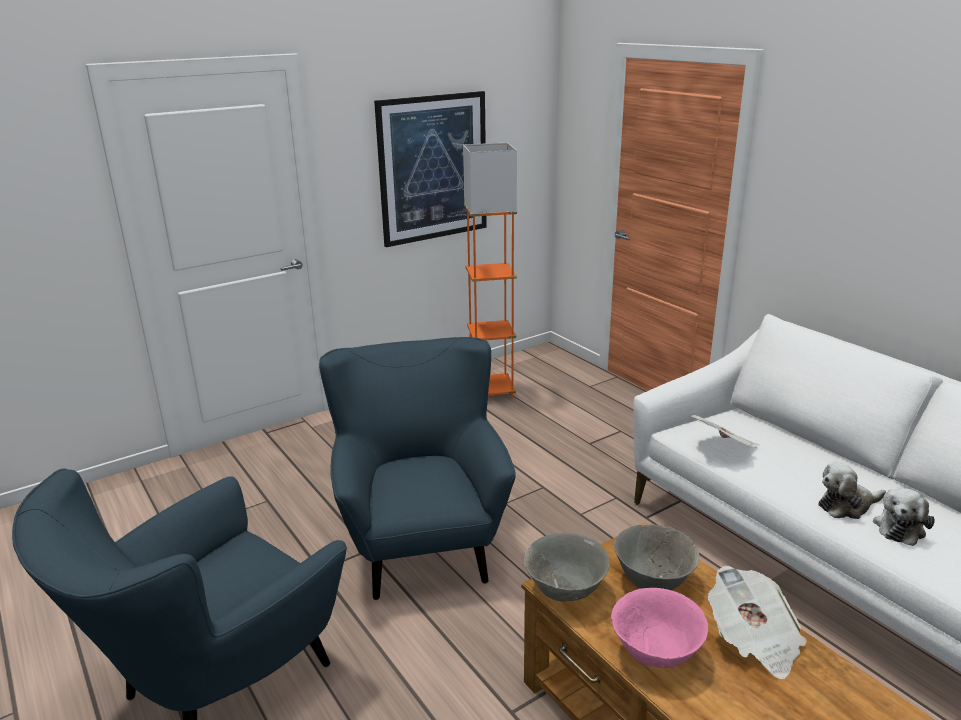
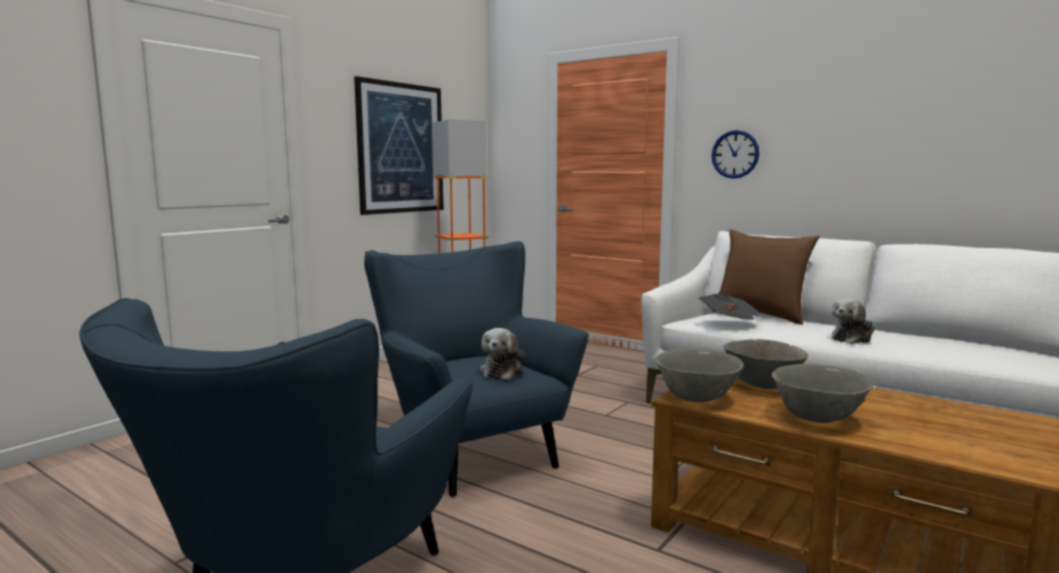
camera: 20 degrees left, 15 degrees down
(656, 654) = (817, 419): pink bowl -> grey bowl
(754, 640) = (881, 402): newspaper -> none
(783, 432) = (761, 316): none -> brown pillow
(809, 215) = (735, 154): none -> wall clock
(900, 527) = (901, 343): plush toy -> plush toy (503, 371)

